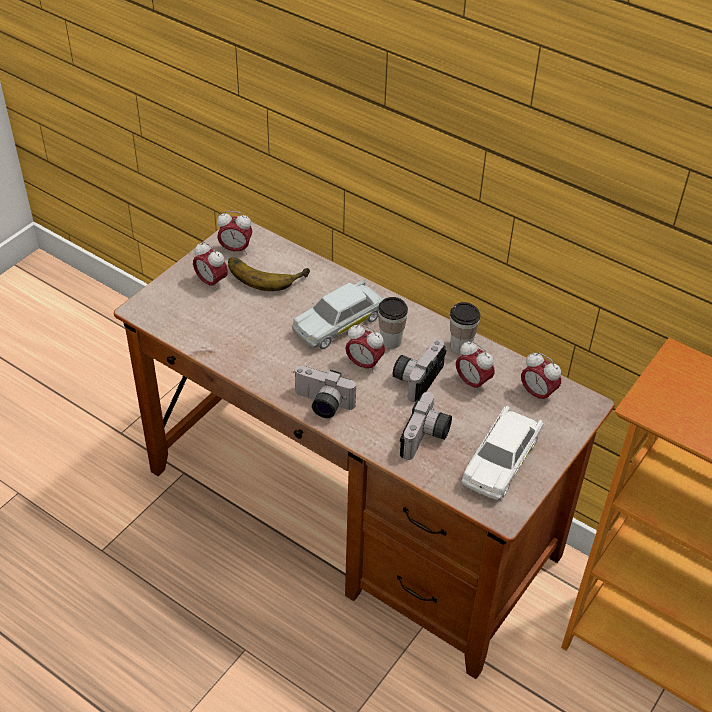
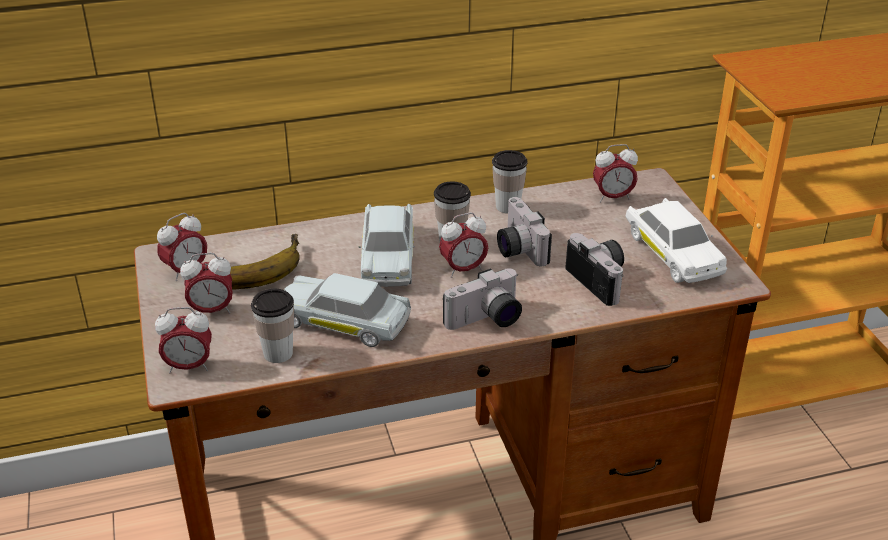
camera: 50 degrees left, 10 degrees down
(200, 332) = (278, 353): none -> cup
(255, 342) = (343, 322): none -> white toy car
(472, 383) = (560, 222): alarm clock -> alarm clock (189, 366)

